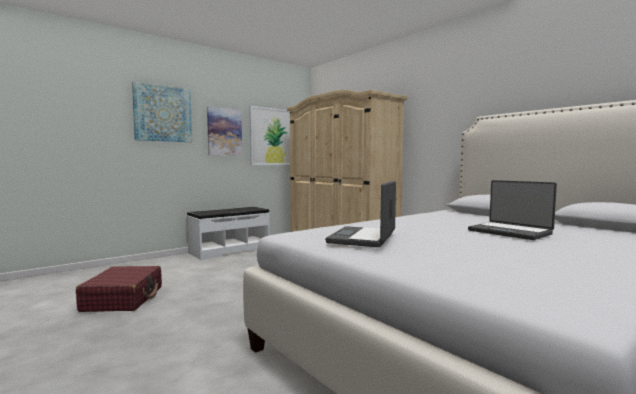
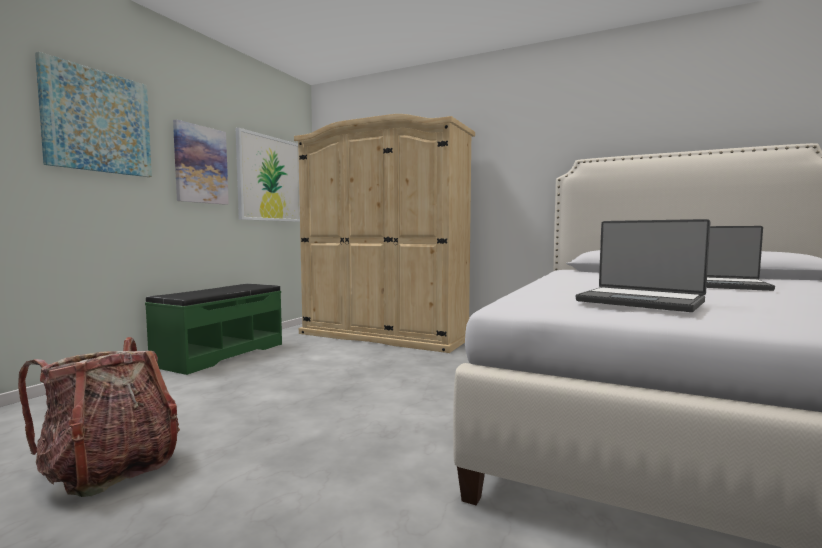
camera: 25 degrees left, 0 degrees up
(124, 299) = (111, 468): red suitcase -> backpack
(229, 250) = (221, 354): white bench -> green bench
(363, 238) = (640, 301): laptop -> laptop turned 45 degrees counterclockwise

